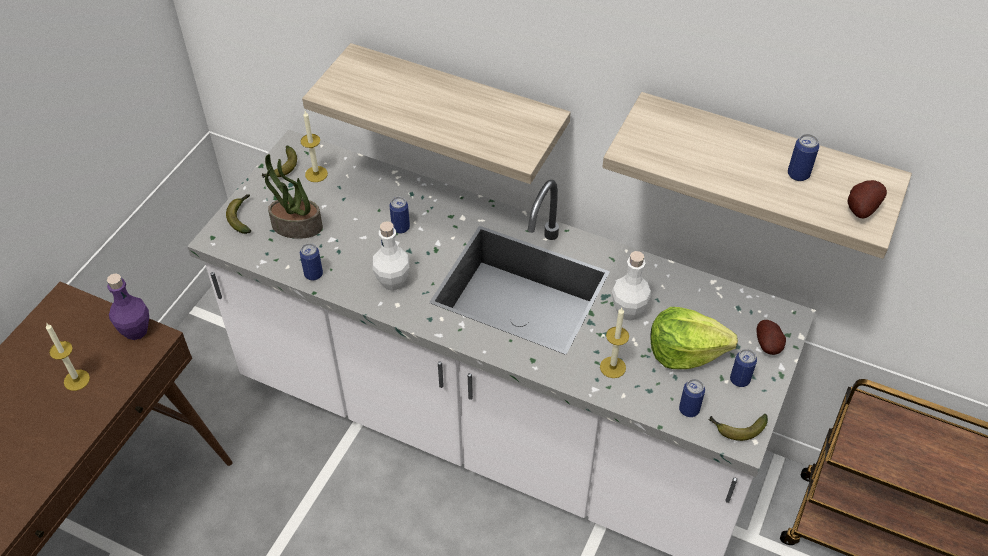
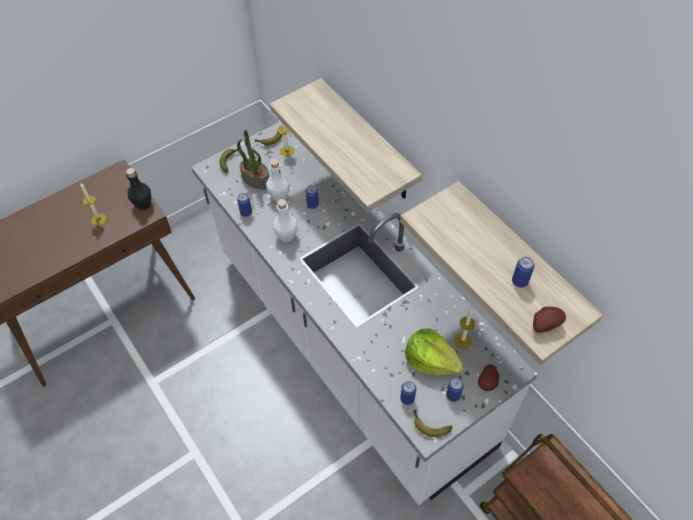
camera: 30 degrees right, 5 degrees up
(136, 331) = (143, 204): purple bottle -> black bottle
(612, 367) = (379, 349): candle -> candle (462, 341)
(628, 311) = (413, 318): white bottle -> white bottle (279, 196)

